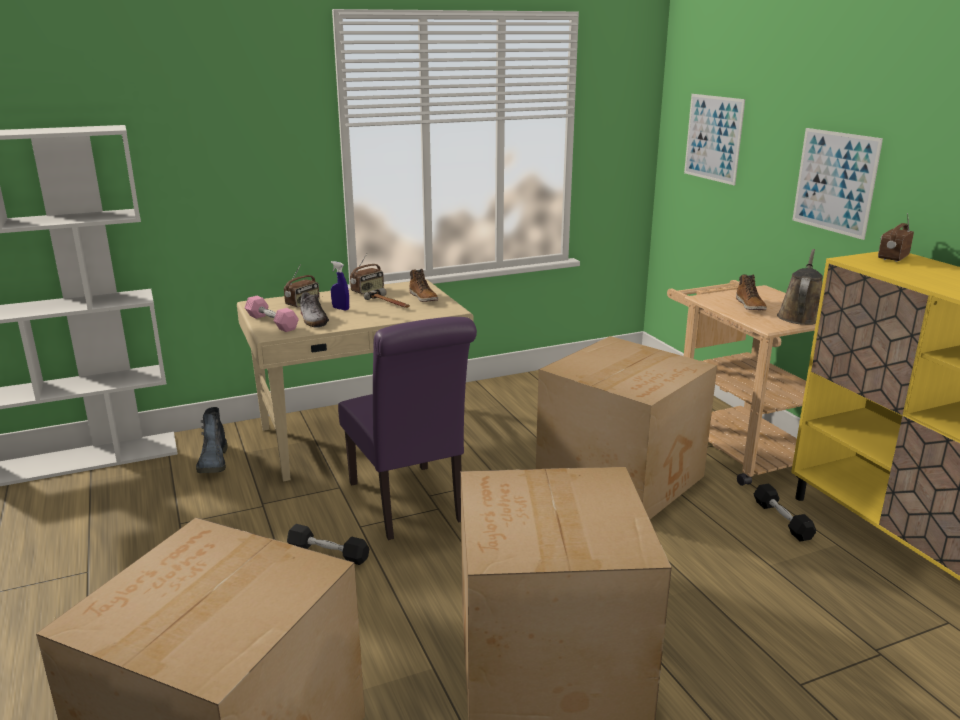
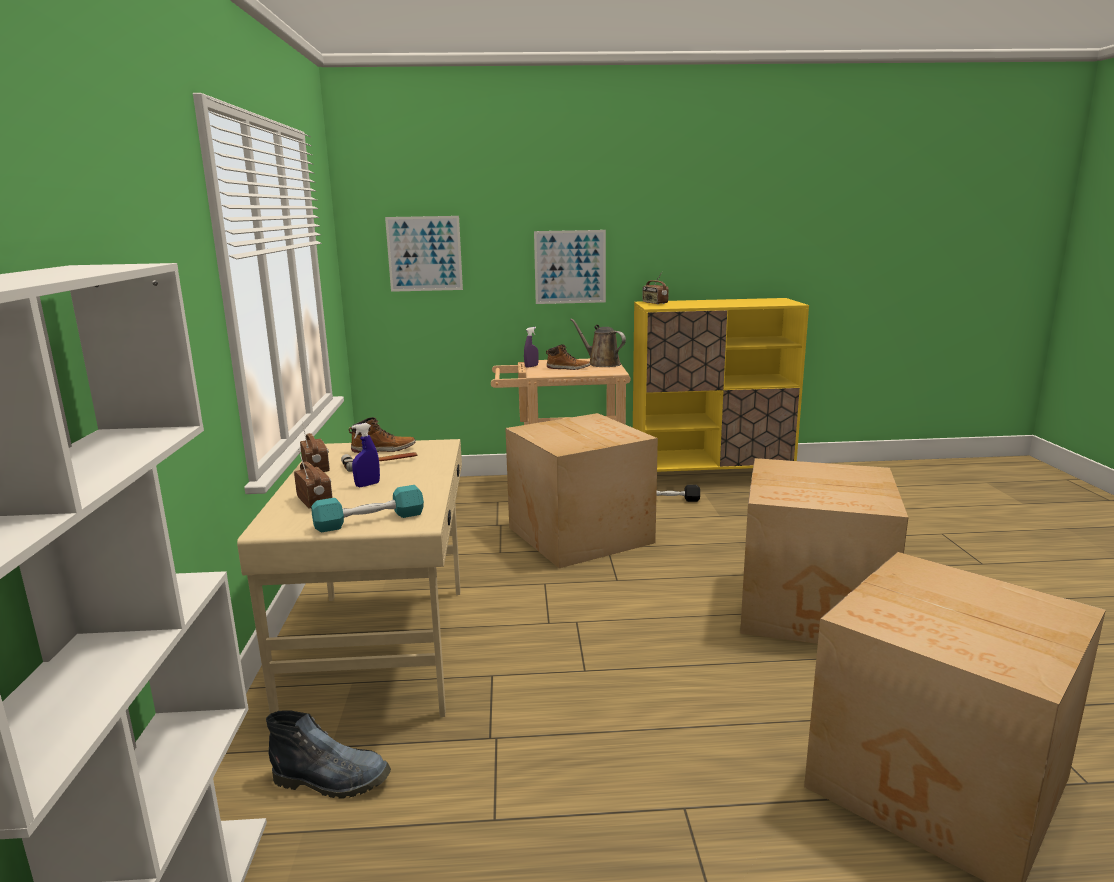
camera: 70 degrees left, 5 degrees down
(271, 322) = (370, 521): pink dumbbell -> turquoise dumbbell
(313, 319) = (390, 499): shoe -> none
(328, 553) = (627, 696): black dumbbell -> none
(409, 505) = (560, 636): purple chair -> none
(731, 290) = (531, 366): none -> purple spray bottle

